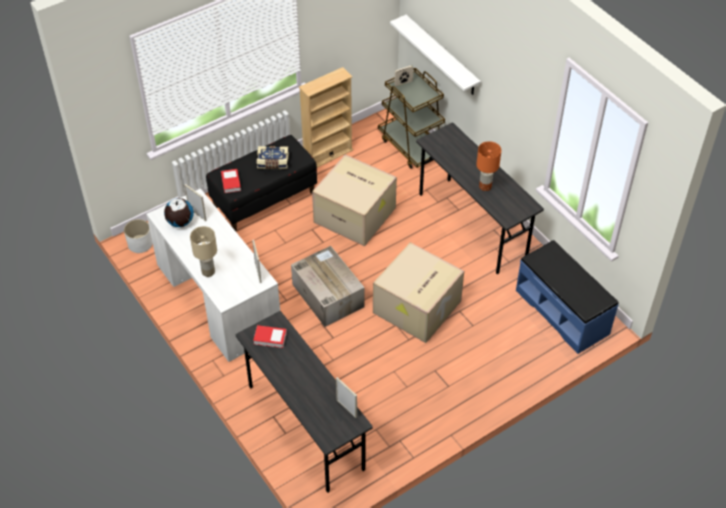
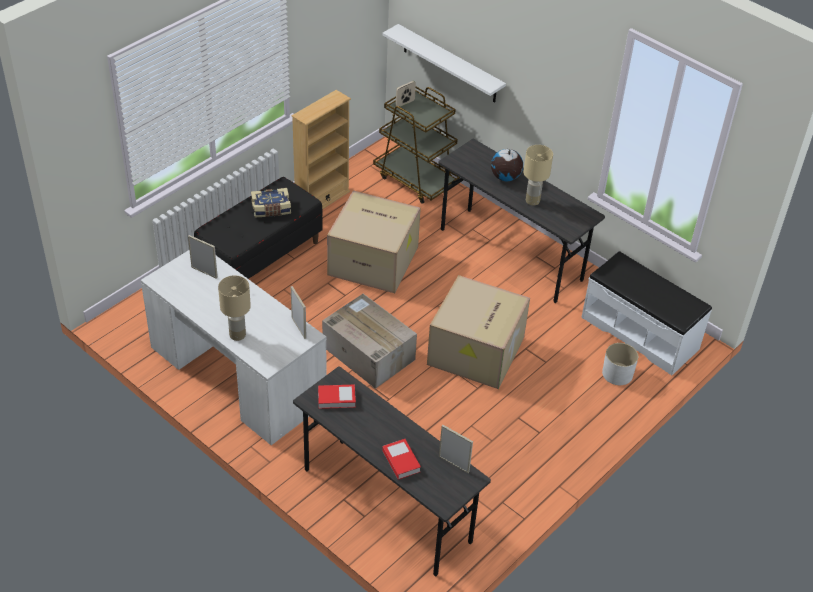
camera: 15 degrees left, 5 degrees down
(140, 243) = (122, 326): white planter -> white planter (617, 373)
(180, 222) = (186, 284): globe -> globe (505, 177)
(231, 182) = (227, 237): book -> book (401, 461)
(485, 187) = (533, 201): orange table lamp -> beige table lamp
(562, 311) = (640, 332): blue bench -> white bench

